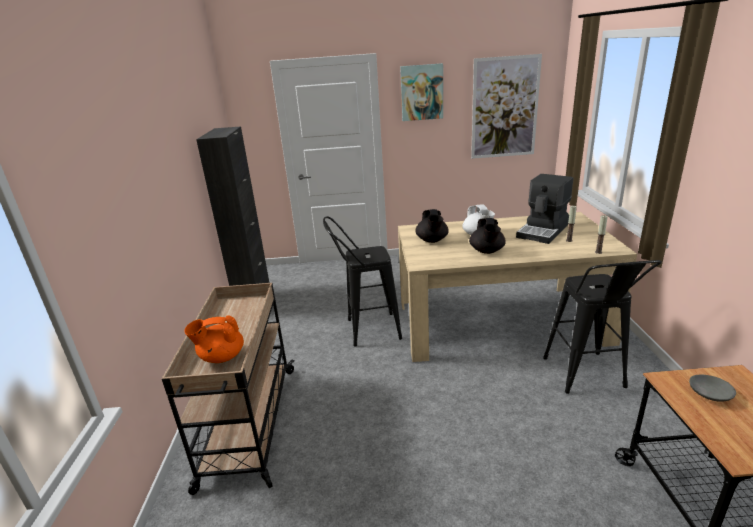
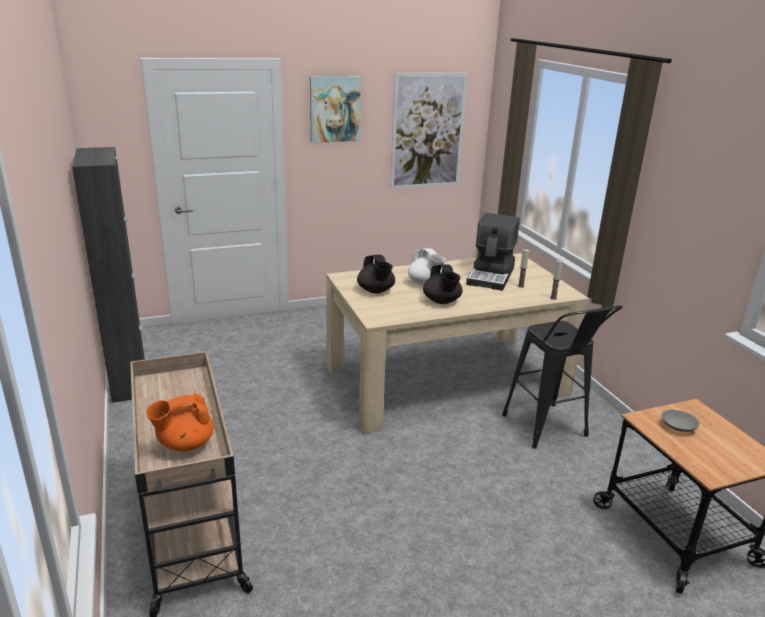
camera: 20 degrees left, 0 degrees up
(366, 330) = (296, 403): black stool -> none

